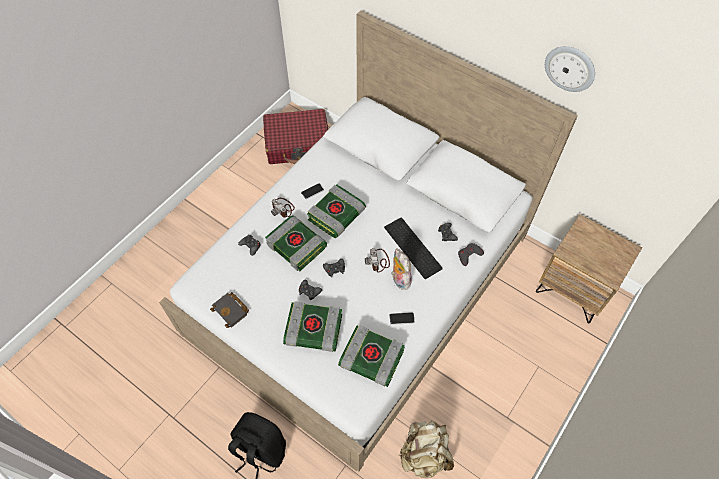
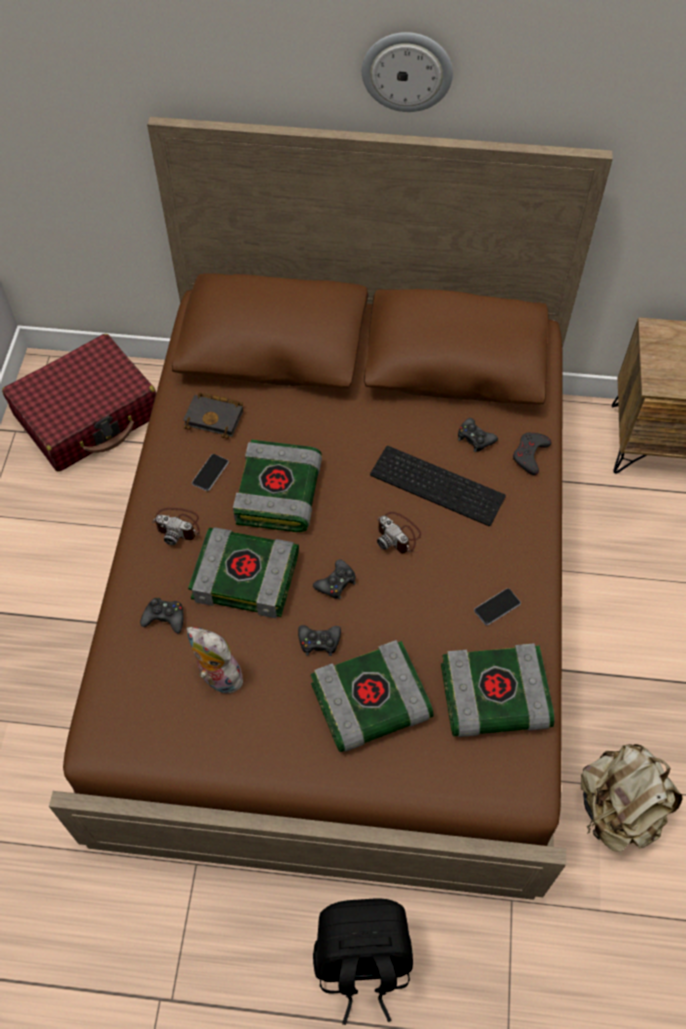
camera: 30 degrees left, 0 degrees up
(231, 311) = (207, 746): black book -> black book (216, 417)
(360, 283) = (344, 595): white bed -> brown bed
(399, 279) = (451, 547): plush toy -> plush toy (217, 677)
(570, 68) = (582, 74): wall clock -> wall clock (407, 71)

